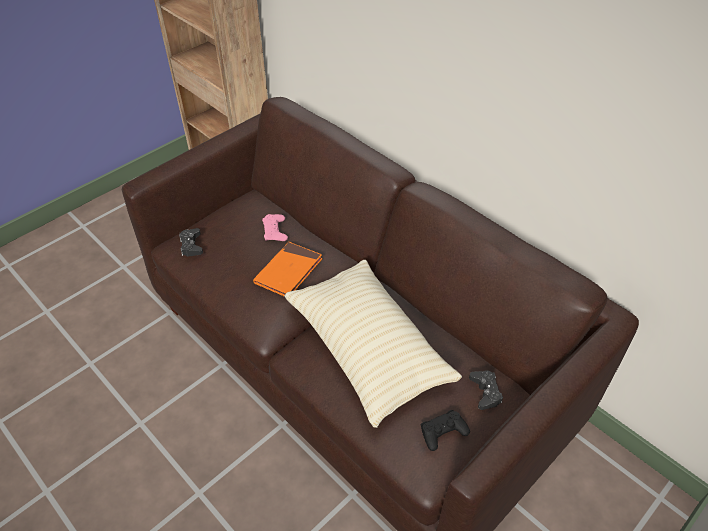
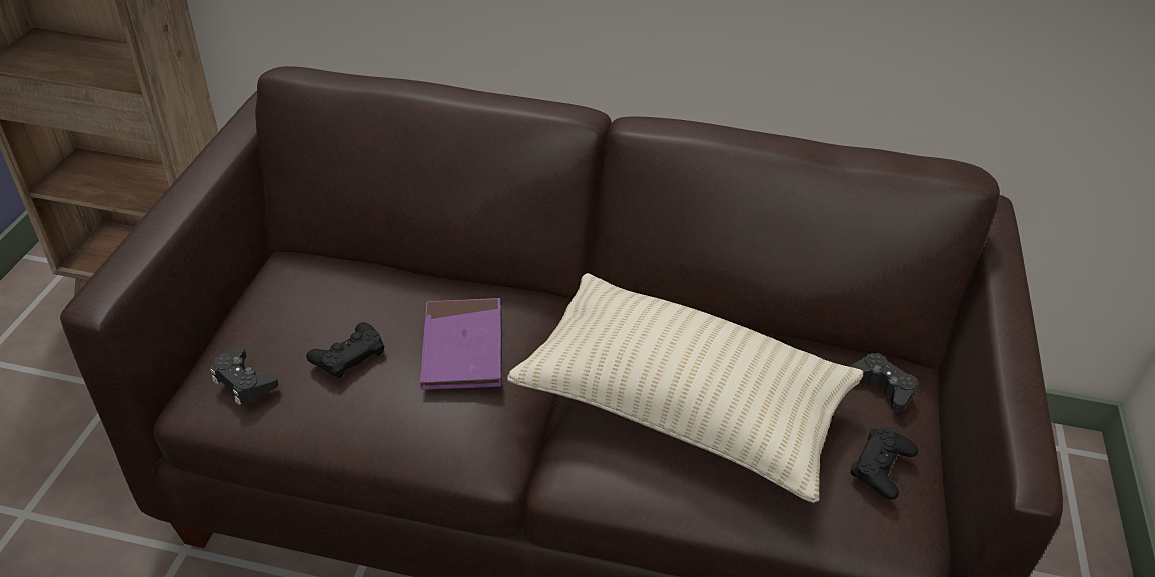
camera: 35 degrees left, 5 degrees down
(238, 252) = (348, 355): none -> black game controller
(275, 231) = (381, 297): pink game controller -> none
(288, 272) = (462, 348): orange book -> purple book

